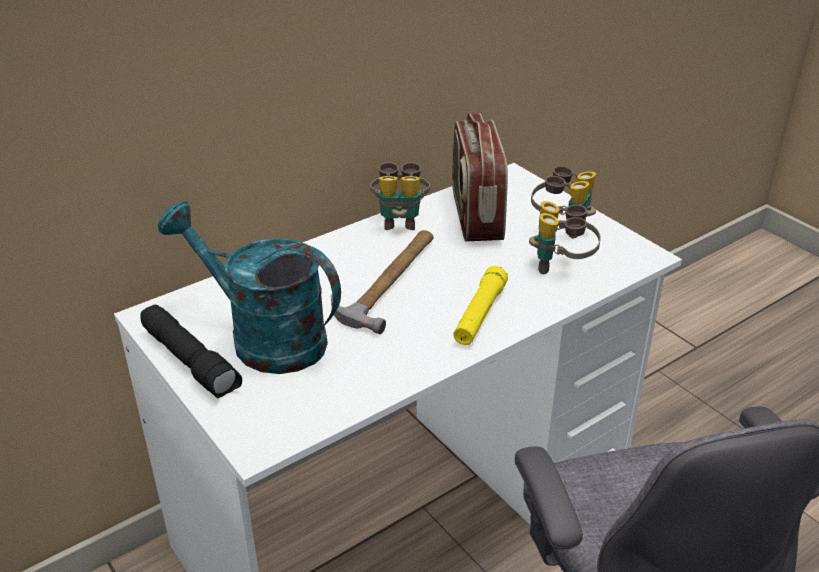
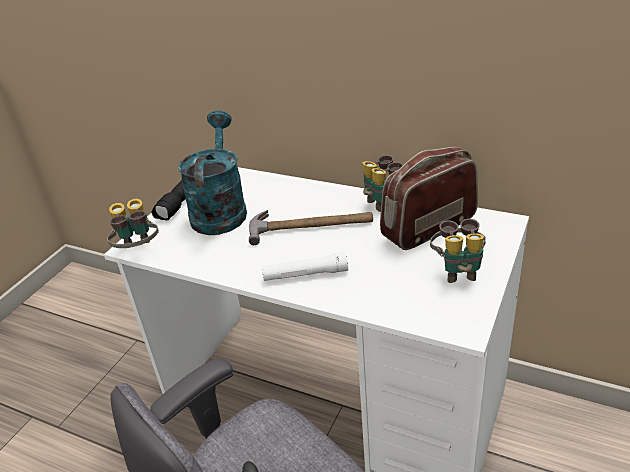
camera: 65 degrees right, 0 degrees up
(480, 314) = (305, 274): yellow flashlight -> white flashlight
(561, 266) = (400, 289): binoculars -> binoculars (139, 251)

